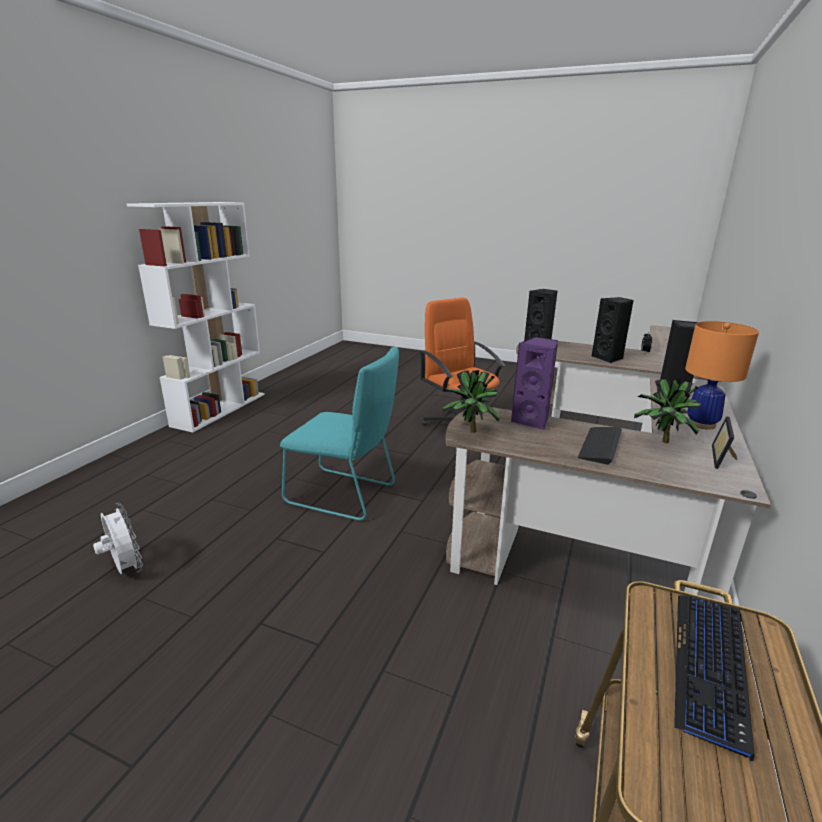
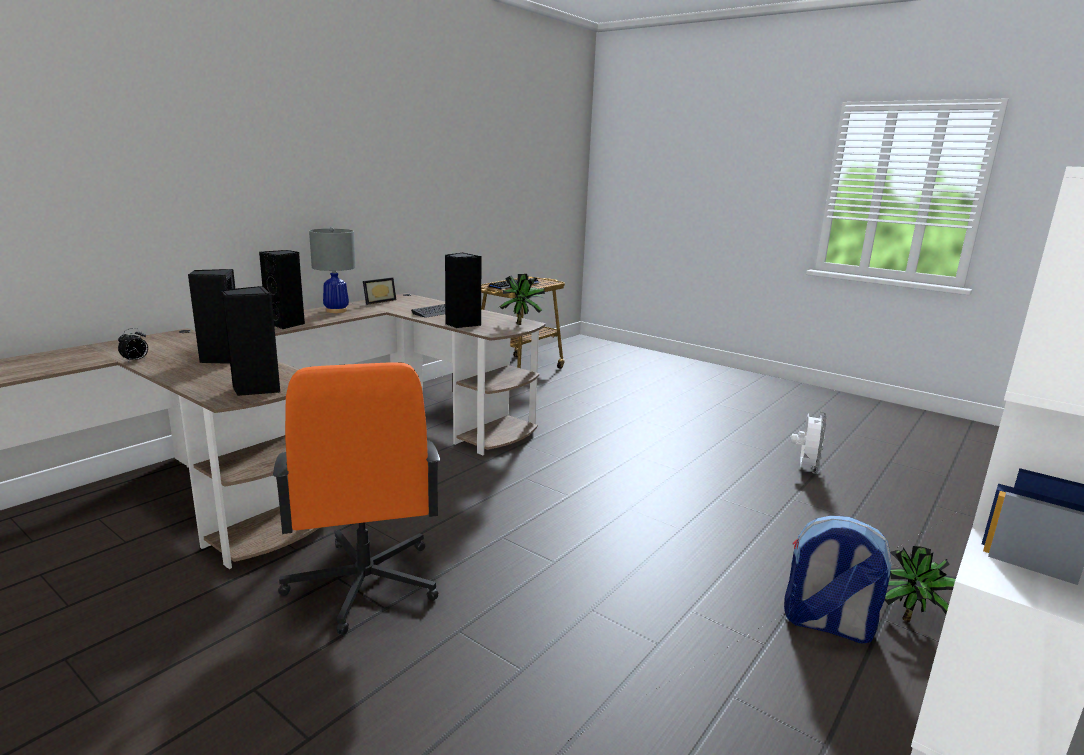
camera: 165 degrees left, 5 degrees down
(125, 569) = (805, 469): white fan -> white fan turned 135 degrees counterclockwise
(230, 441) = (826, 625): none -> backpack
(345, 495) = (610, 496): turquoise chair -> none
(532, 421) = (461, 324): purple speaker -> black speaker
(661, 443) = (395, 308): potted plant -> potted plant (911, 619)
(701, 424) = (336, 311): orange table lamp -> grey table lamp

